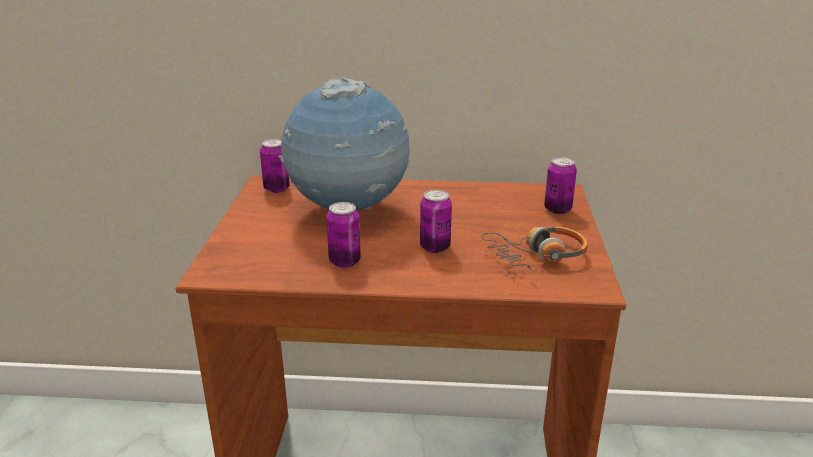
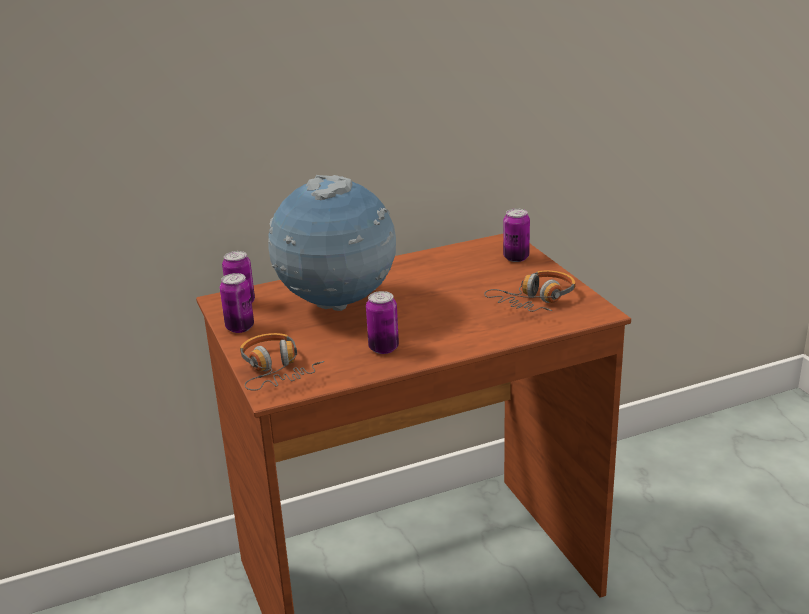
camera: 25 degrees left, 0 degrees up
(234, 254) = (275, 370): none -> headphones
(435, 247) = (447, 316): can -> can (240, 327)

